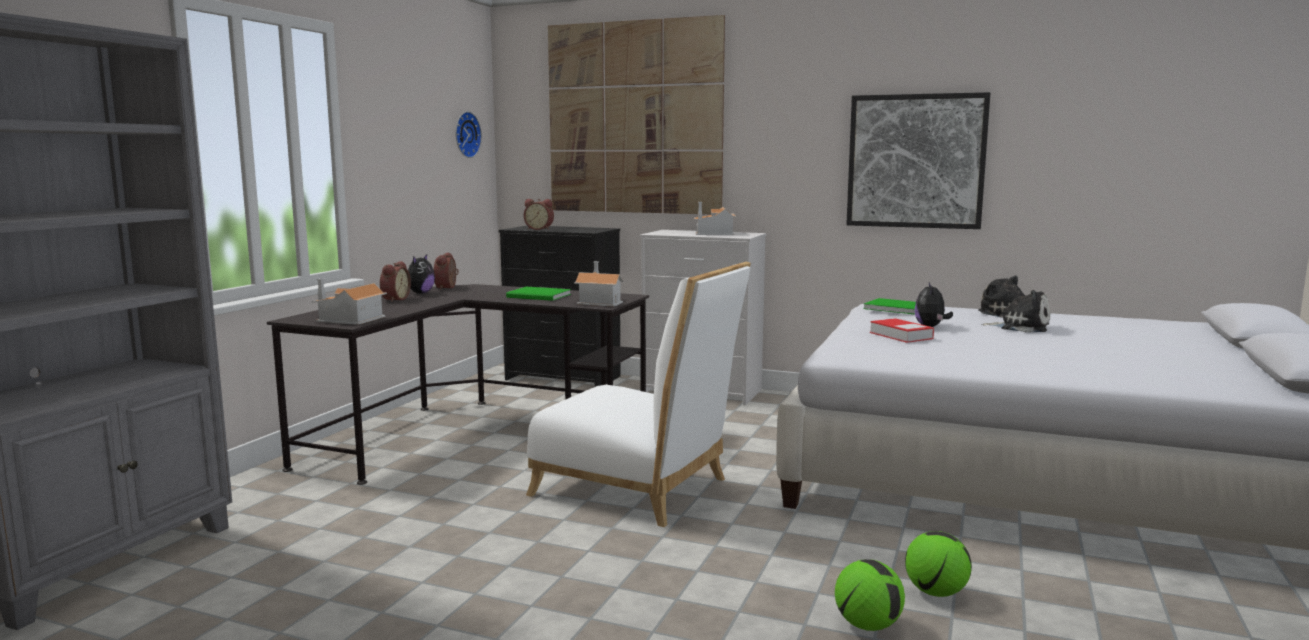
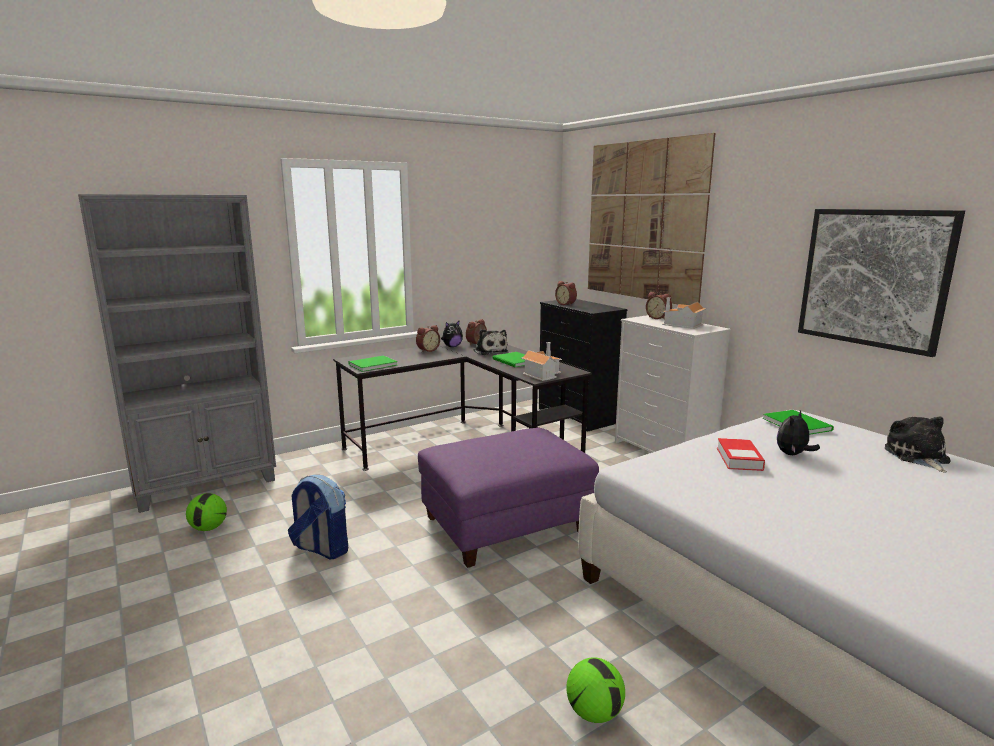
camera: 35 degrees right, 5 degrees up
(350, 320) = (371, 365): toy house -> green book
(440, 572) = (321, 549): none -> backpack
(465, 134) = (528, 230): wall clock -> none
(639, 489) = (505, 526): white chair -> purple ottoman
(676, 231) = (658, 318): none -> alarm clock
(868, 625) = (500, 715): football -> football (208, 528)
(1020, 327) = (894, 478): plush toy -> plush toy (489, 351)

